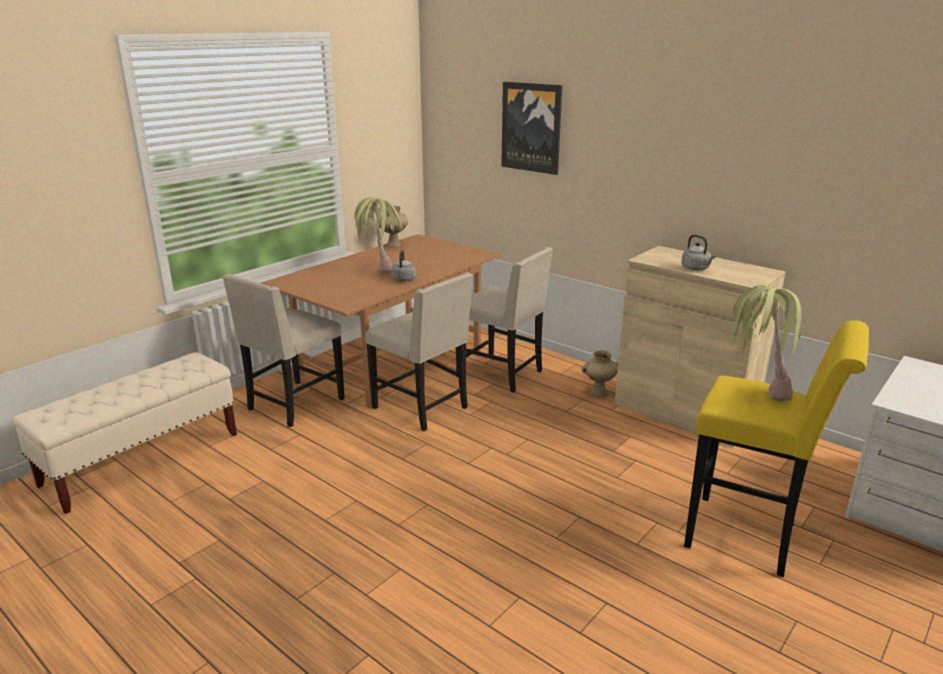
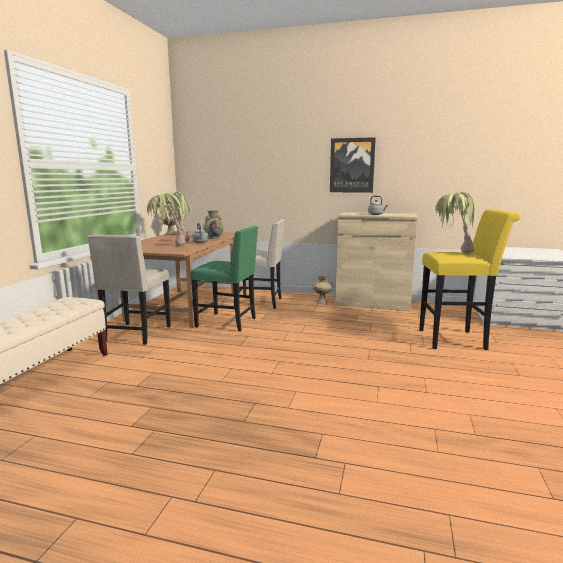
camera: 25 degrees left, 10 degrees down
(349, 285) = (168, 246): none -> potted plant
(423, 408) = (228, 322): beige chair -> green chair
(438, 267) = (214, 238): none -> beige vase
(531, 127) = (256, 155): picture -> picture (352, 165)

